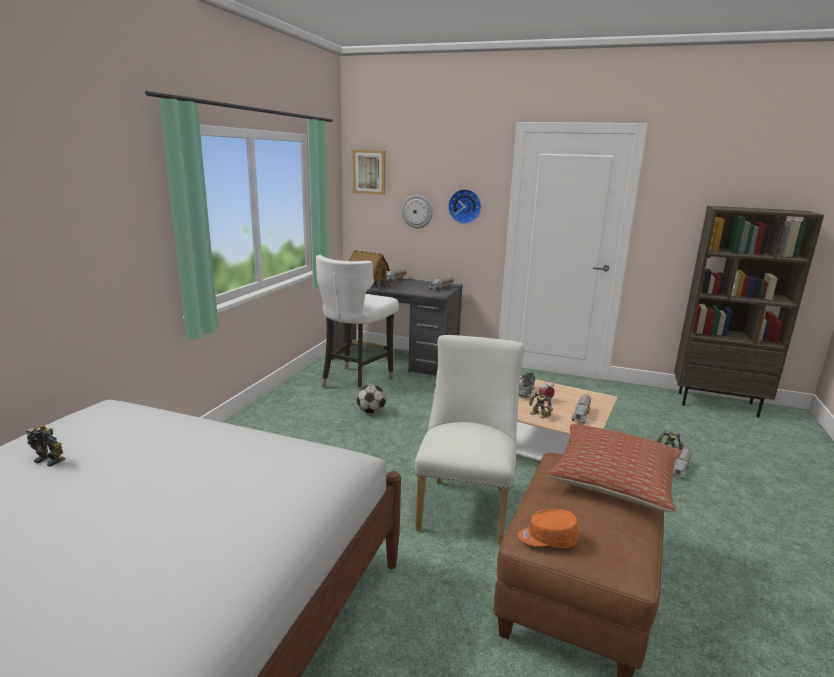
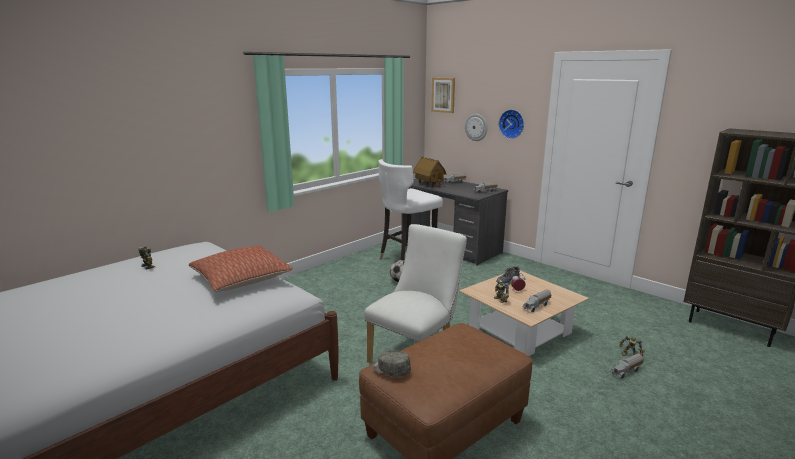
camera: 25 degrees right, 0 degrees up
(547, 538) = (391, 370): orange cap -> grey cap
(613, 480) = (484, 349): pillow -> pillow (241, 279)

